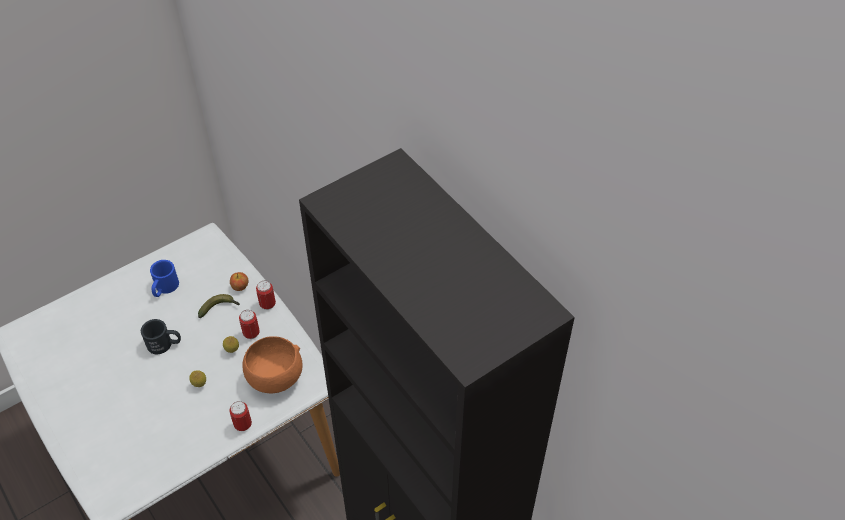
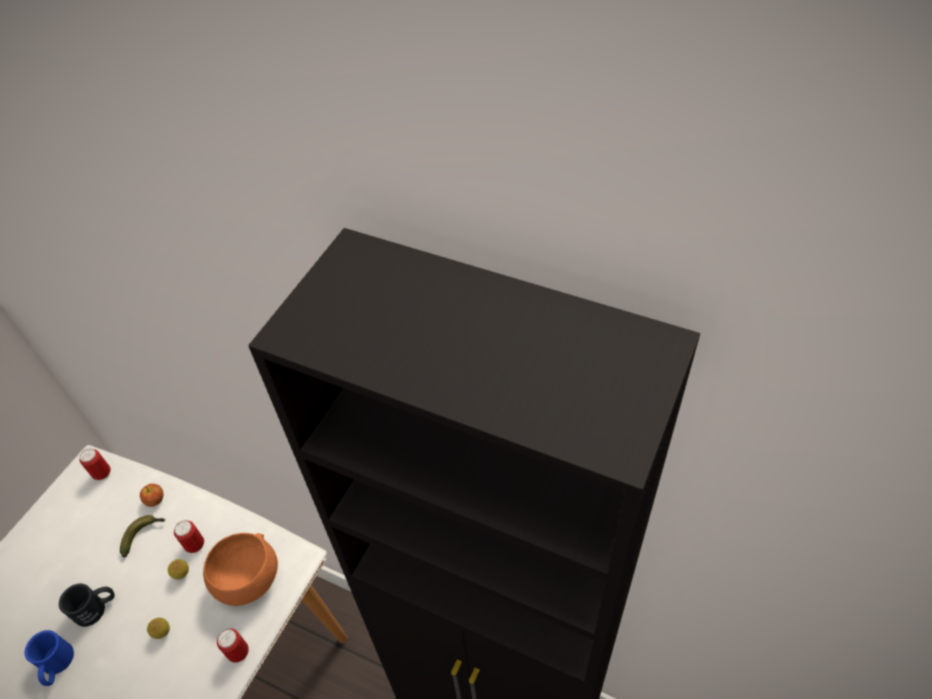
camera: 25 degrees left, 0 degrees up
(164, 288) = (64, 544): blue mug -> blue mug (56, 665)
(267, 304) = (197, 504): can -> can (102, 473)

